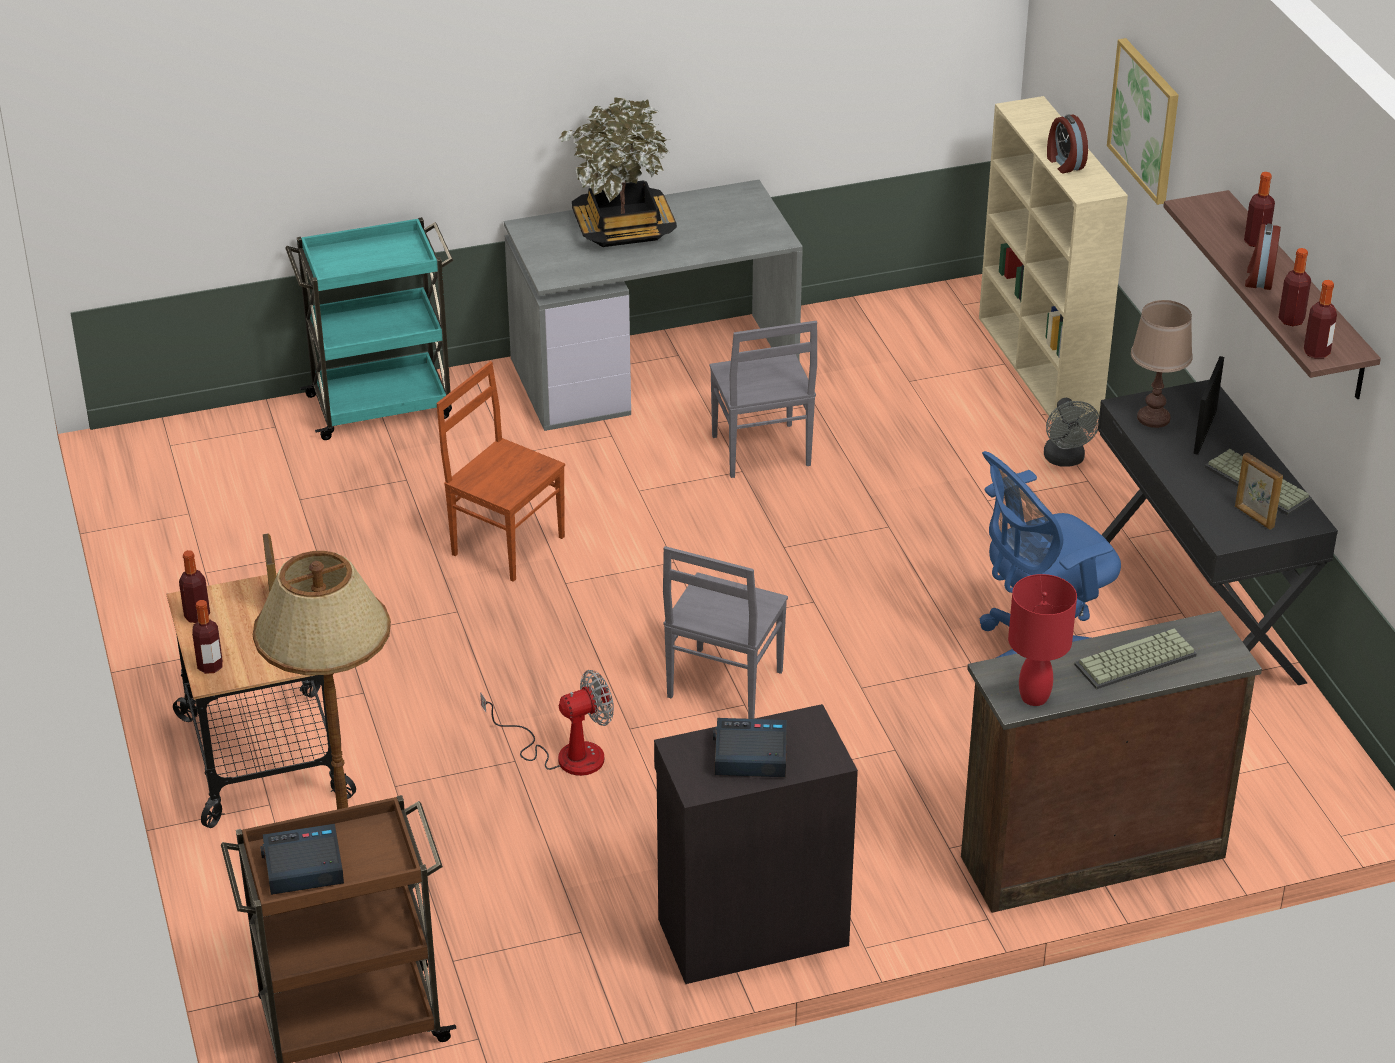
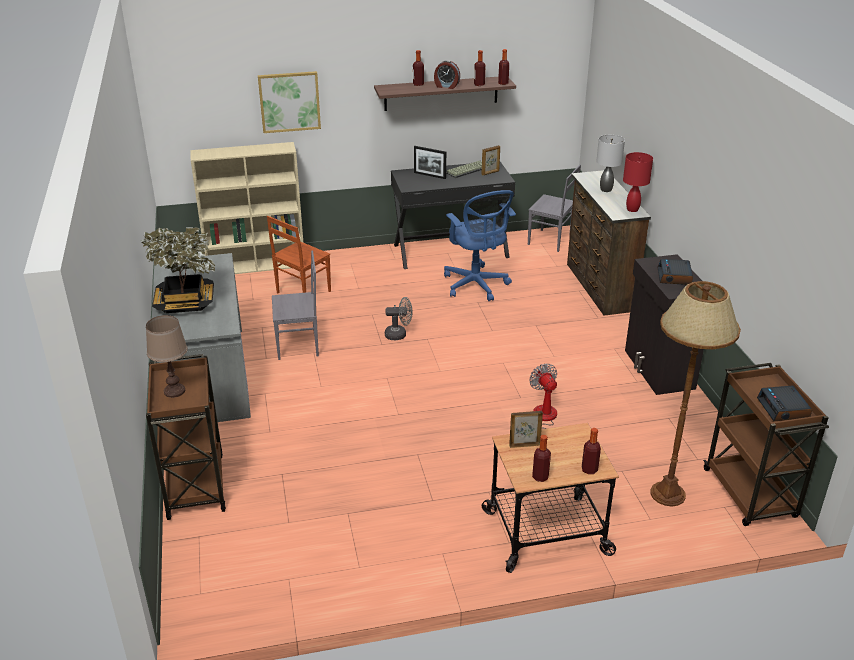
camera: 85 degrees left, 5 degrees down
(382, 406) = (195, 484): turquoise cart -> brown cart
(507, 544) = (358, 434): brown chair -> brown chair (302, 292)
(722, 685) = (488, 368): grey chair -> grey chair (550, 241)
(1064, 163) = (258, 150): alarm clock -> none
(1066, 460) = (333, 266): grey fan -> grey fan (399, 334)
(1135, 662) = (606, 190): keyboard -> grey table lamp
(1153, 418) = (418, 183): brown table lamp -> brown table lamp (175, 391)

